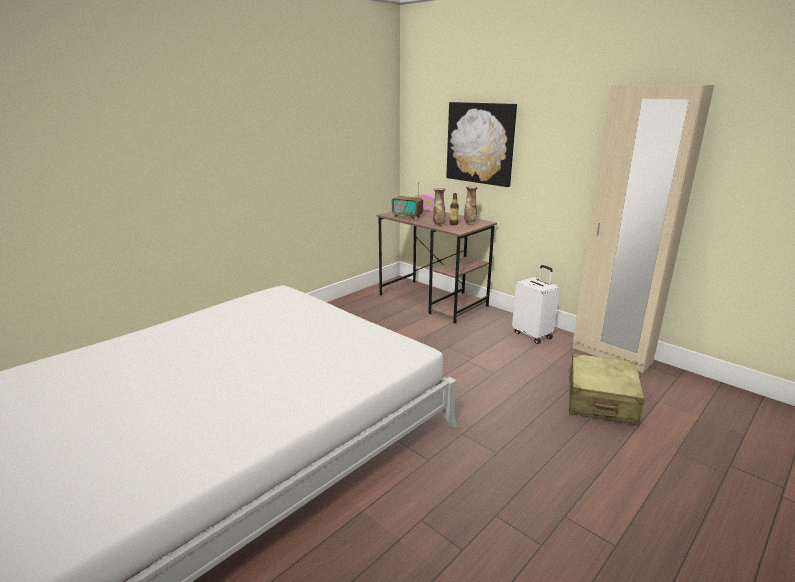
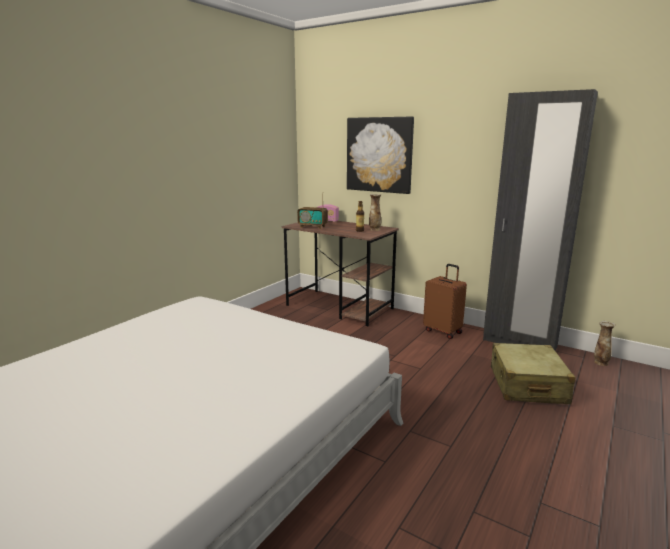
camera: 10 degrees left, 5 degrees down
(438, 226) = (346, 232): vase -> vase (600, 363)
(533, 335) = (443, 331): white suitcase -> brown suitcase
(611, 355) = (519, 343): beige wardrobe -> black wardrobe

